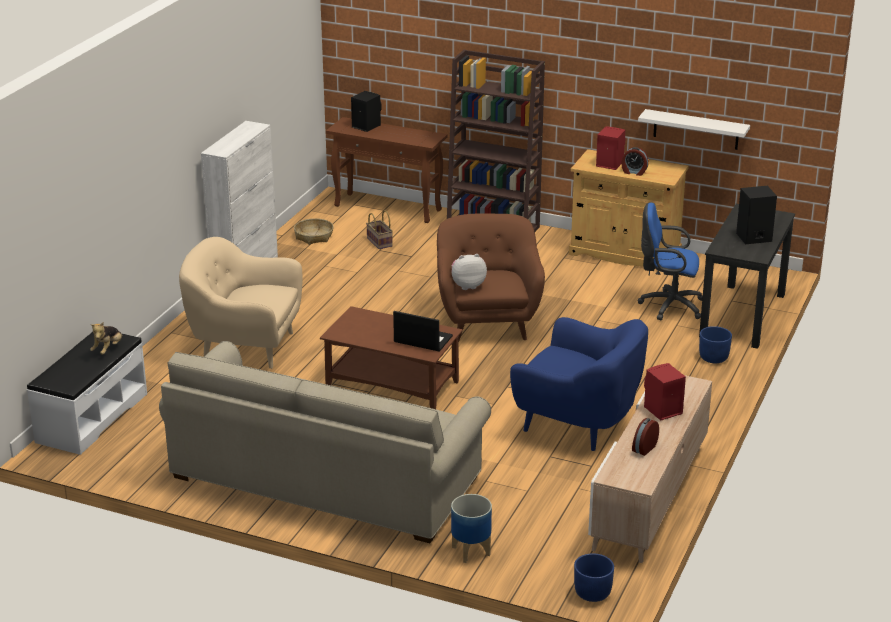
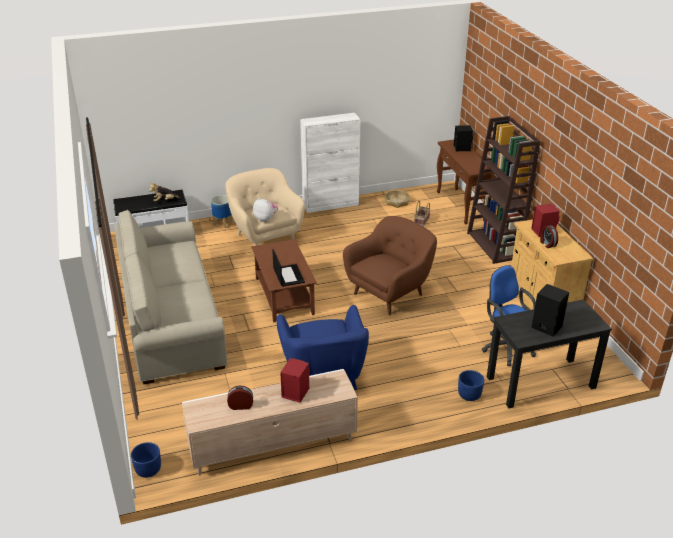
camera: 50 degrees right, 5 degrees up
(467, 285) = (366, 261): plush toy -> plush toy (266, 219)
(470, 550) = (149, 402): planter -> planter (223, 223)
(696, 129) = (604, 233): white shelf -> none

